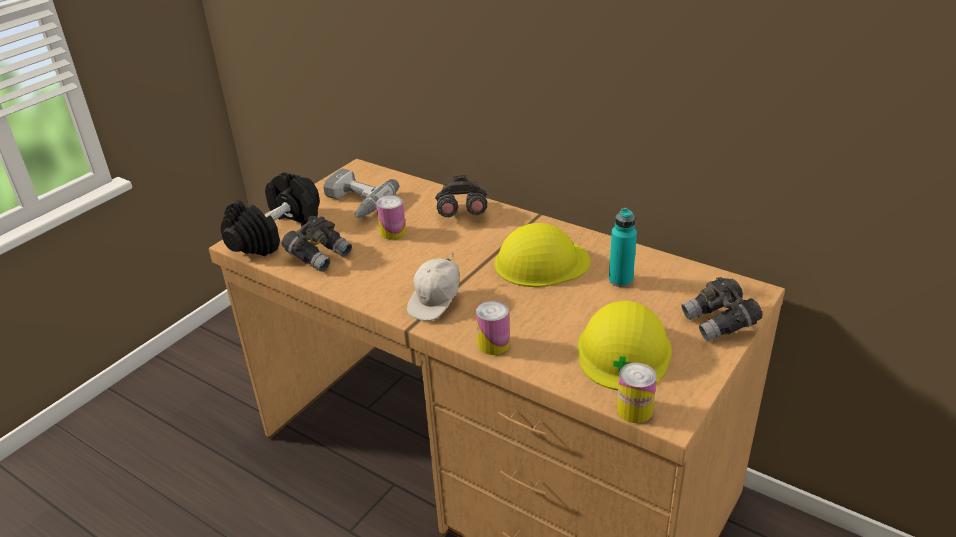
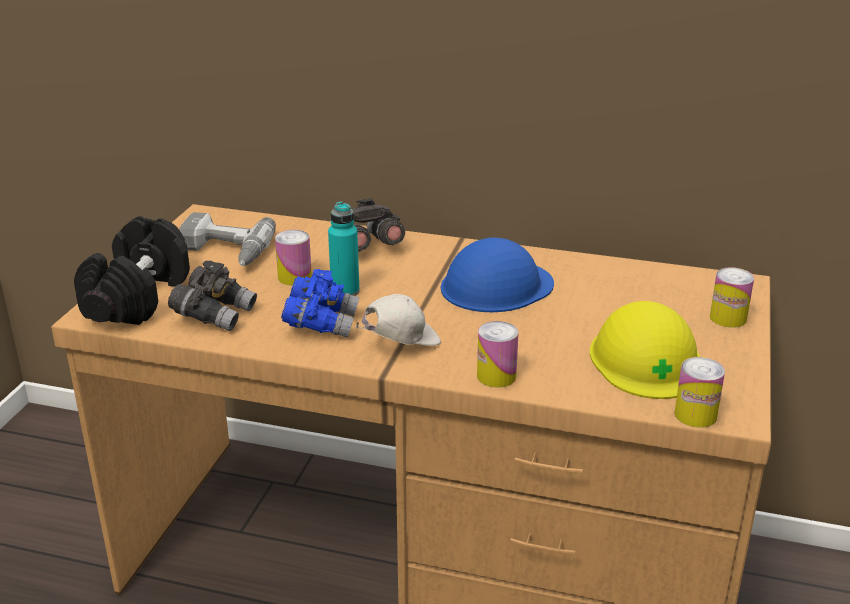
camera: 20 degrees left, 5 degrees down
(389, 275) = (321, 323): none -> blue binoculars
(437, 302) = (400, 343): white cap -> white cap turned 135 degrees counterclockwise
(541, 262) = (496, 286): yellow hard hat -> blue hard hat
(620, 280) = (596, 291): turquoise bottle -> turquoise bottle (345, 291)
(719, 323) = (728, 318): grey binoculars -> can

